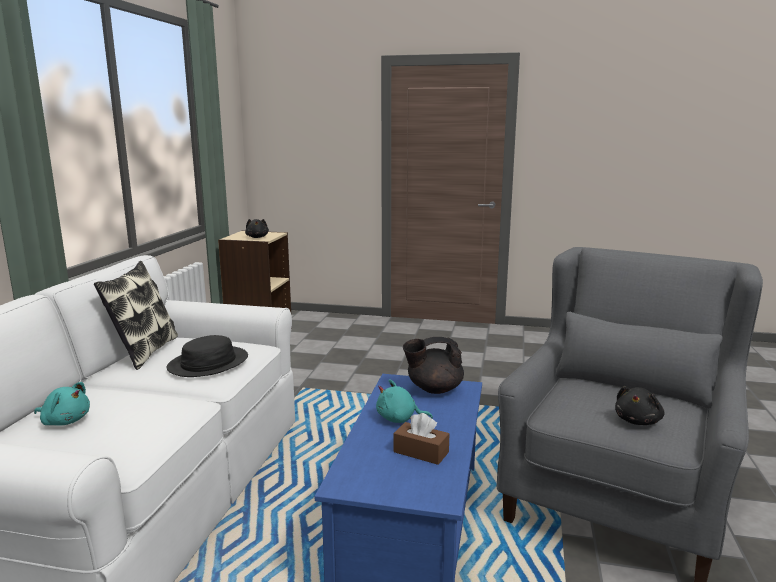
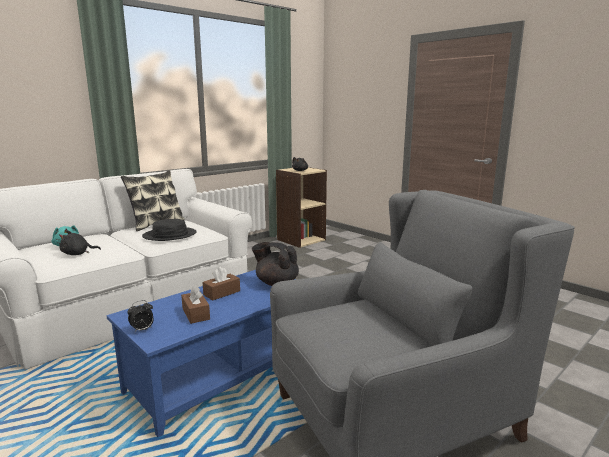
camera: 35 degrees right, 0 degrees up
(399, 419) = (222, 293): turquoise plush toy -> brown tissue box
(401, 493) = (142, 330): none -> alarm clock
(638, 421) = (347, 341): black plush toy -> black plush toy (77, 254)

